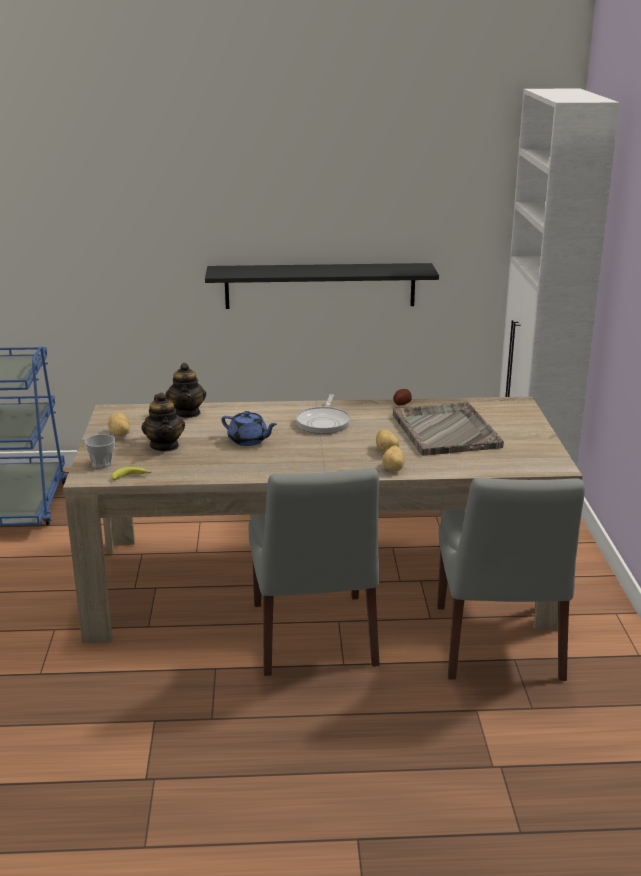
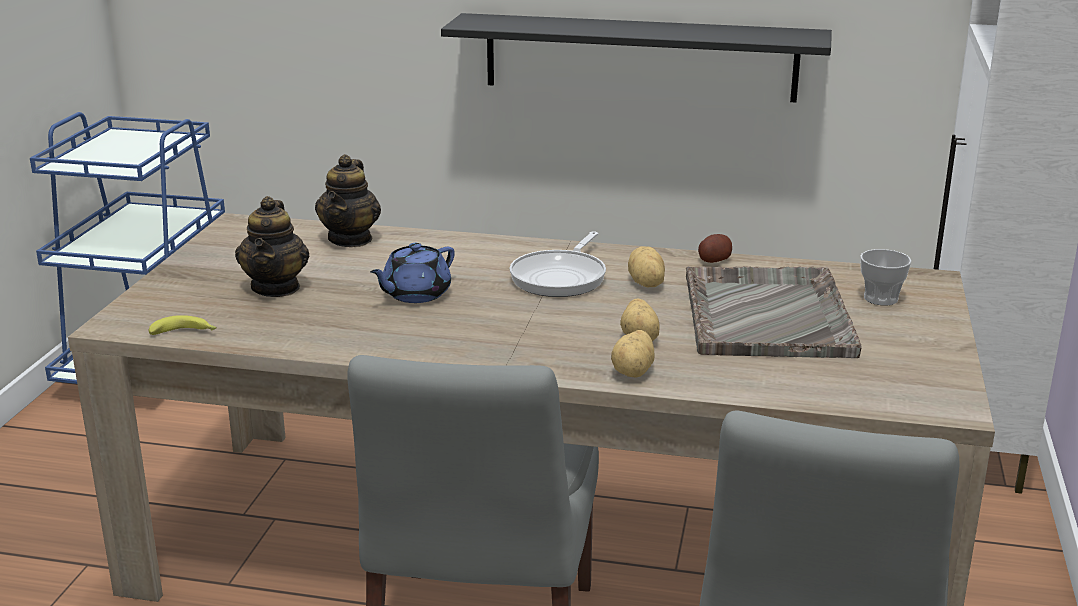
camera: 15 degrees right, 0 degrees up
(102, 464) = (157, 306): cup -> cup (880, 298)
(119, 434) = (221, 261): potato -> potato (645, 284)
(248, 441) = (415, 294): blue teapot -> blue teapot turned 90 degrees clockwise

